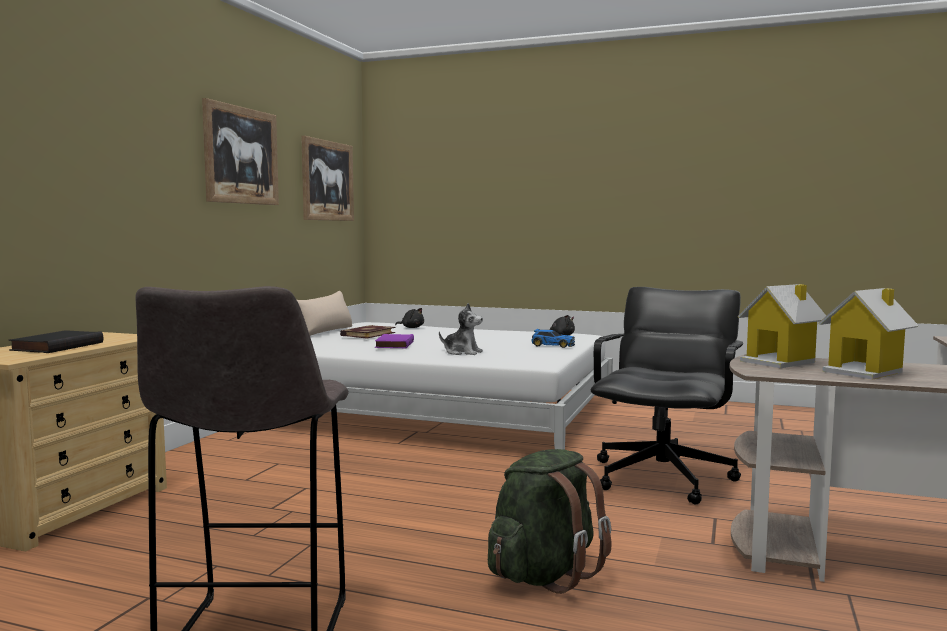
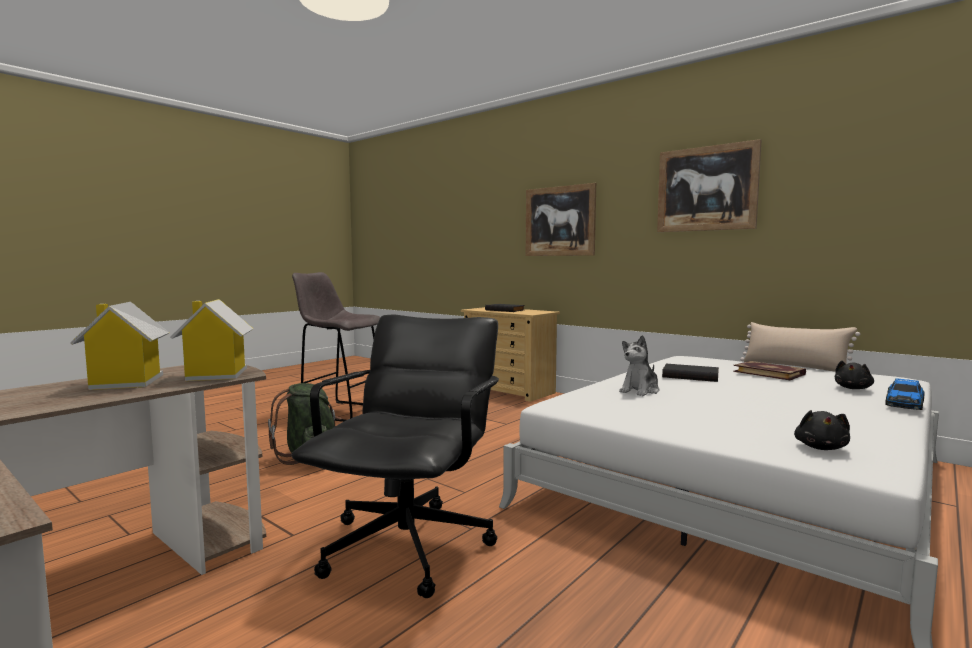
camera: 110 degrees right, 0 degrees up
(327, 181) = (881, 190): picture -> picture (559, 221)
(393, 344) = (691, 376): purple book -> black book
(552, 345) = (702, 428): toy car -> toy car (904, 403)
(664, 478) = (409, 546): black office chair -> black office chair turned 120 degrees counterclockwise

